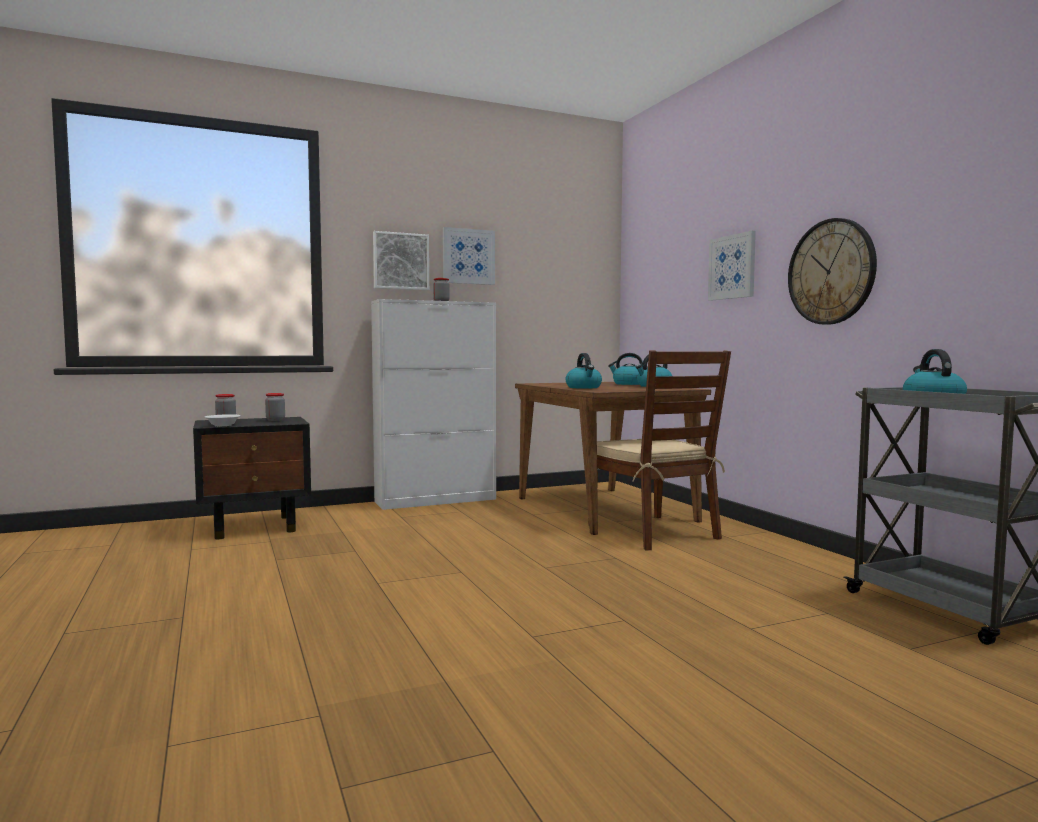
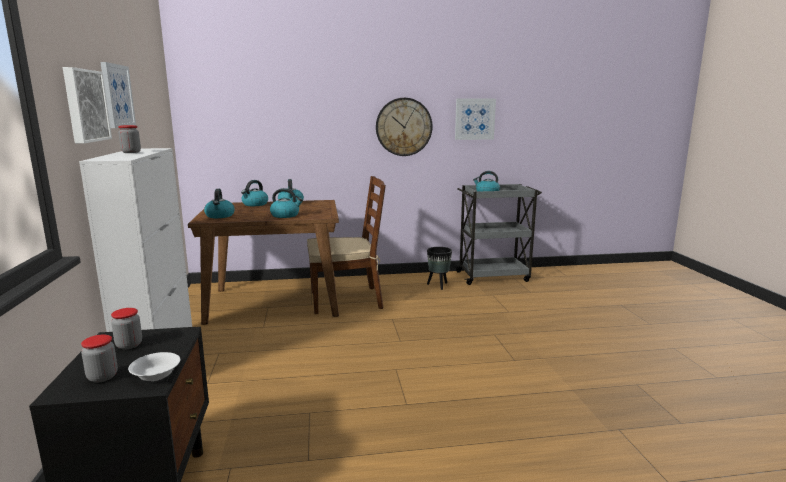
camera: 75 degrees left, 10 degrees up
(555, 383) = (220, 216): none -> kettle
(732, 267) = (322, 115): picture -> picture (474, 119)
(801, 572) = (438, 285): none -> black planter

